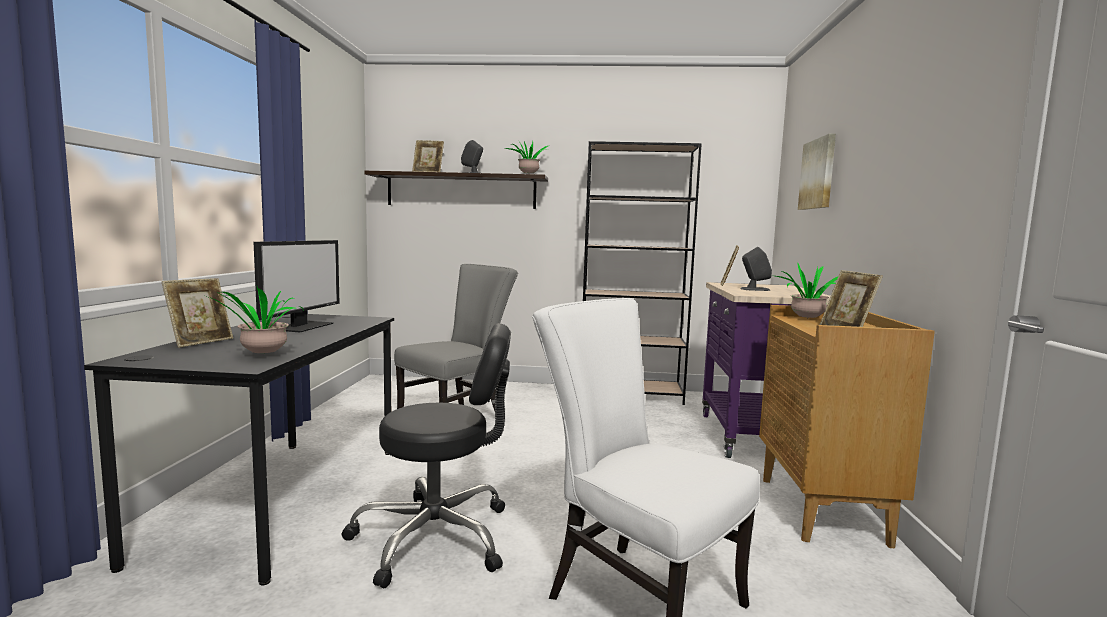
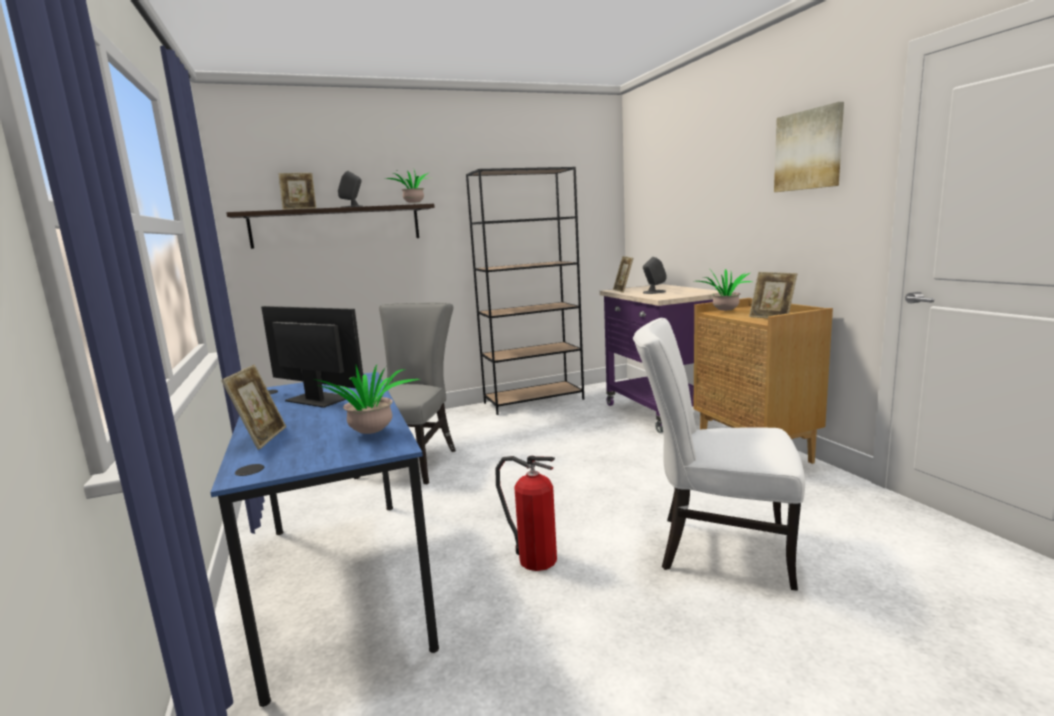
camera: 25 degrees left, 5 degrees up
(282, 499) = (343, 580): black desk -> blue desk
(302, 326) = (317, 399): monitor -> monitor turned 45 degrees counterclockwise
(442, 537) = (534, 558): black office chair -> fire extinguisher
(818, 174) = (680, 191): picture -> picture (809, 150)

